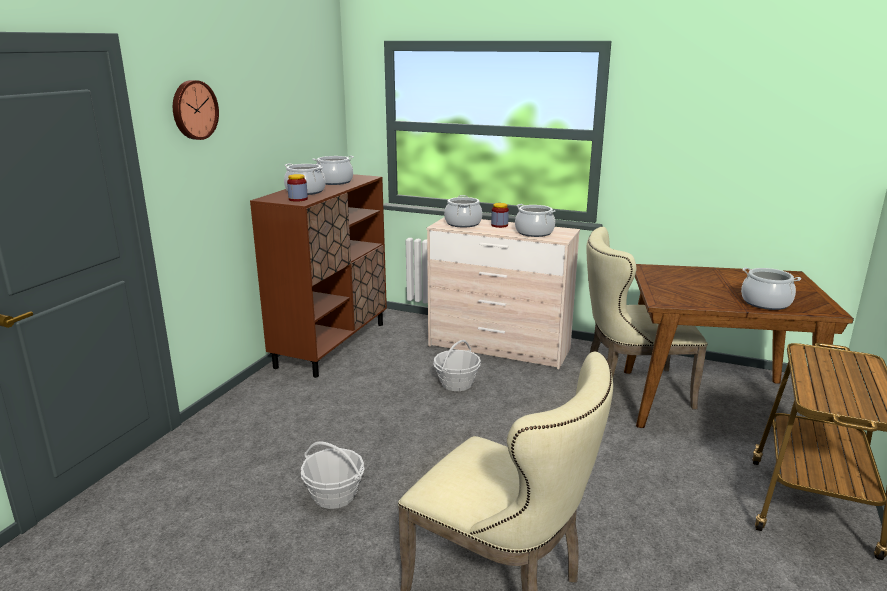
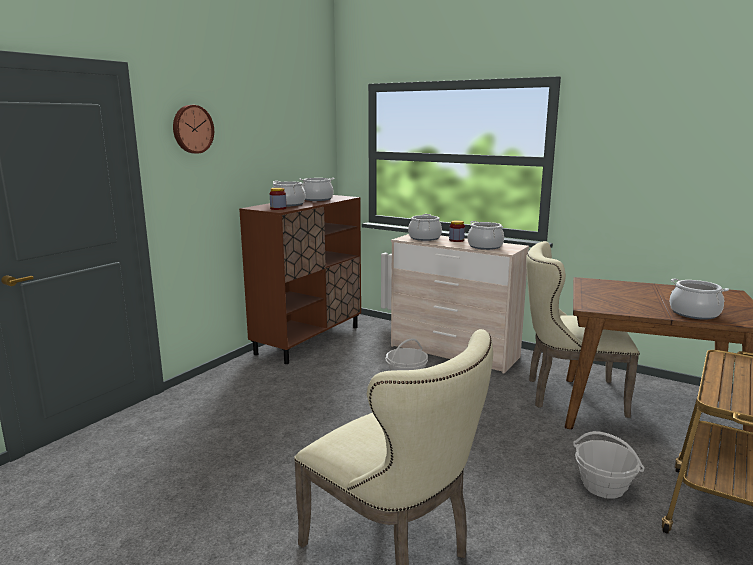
camera: 10 degrees right, 5 degrees down
(334, 495) = (268, 458): basket -> basket (603, 486)

